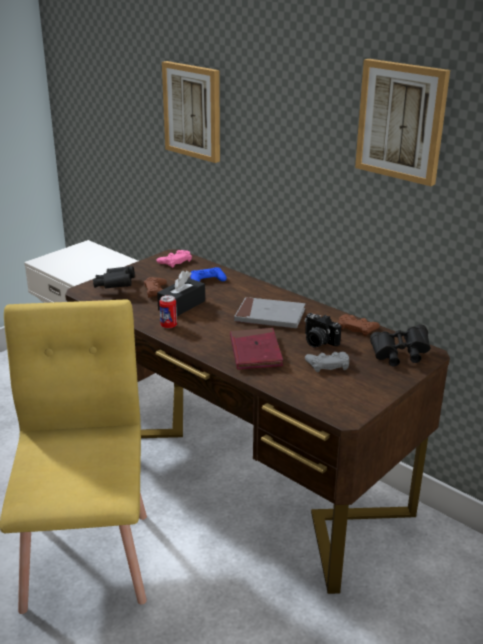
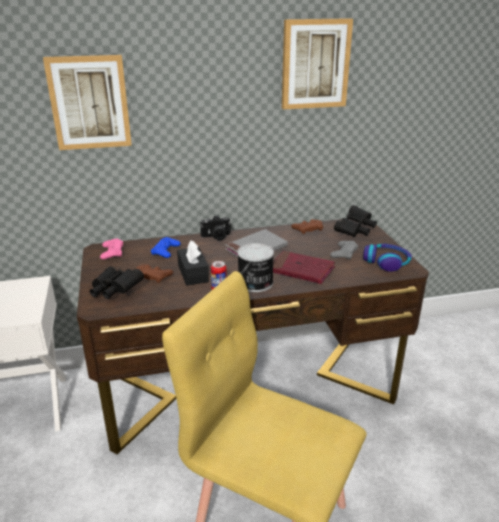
camera: 55 degrees left, 0 degrees up
(200, 338) = (255, 283): none -> can
(318, 342) = (311, 246): camera -> camera (216, 237)
(342, 396) = (386, 262): none -> headphones

